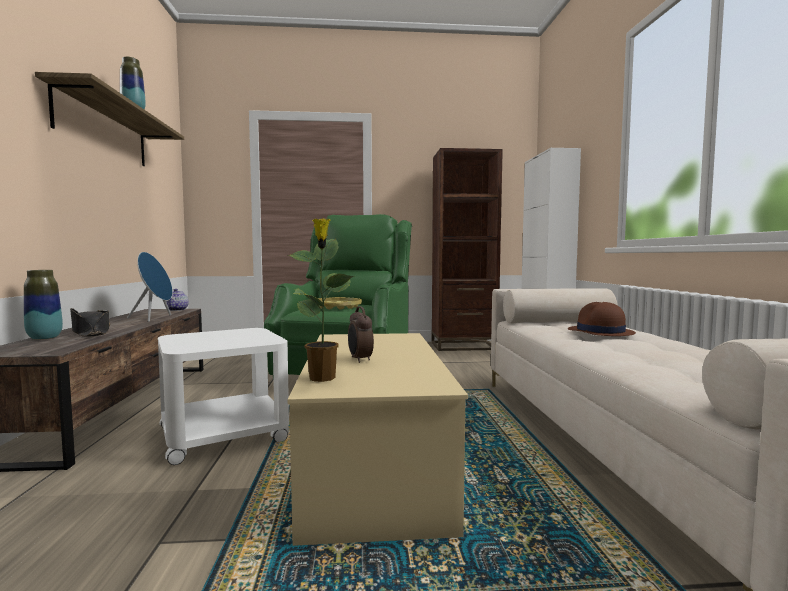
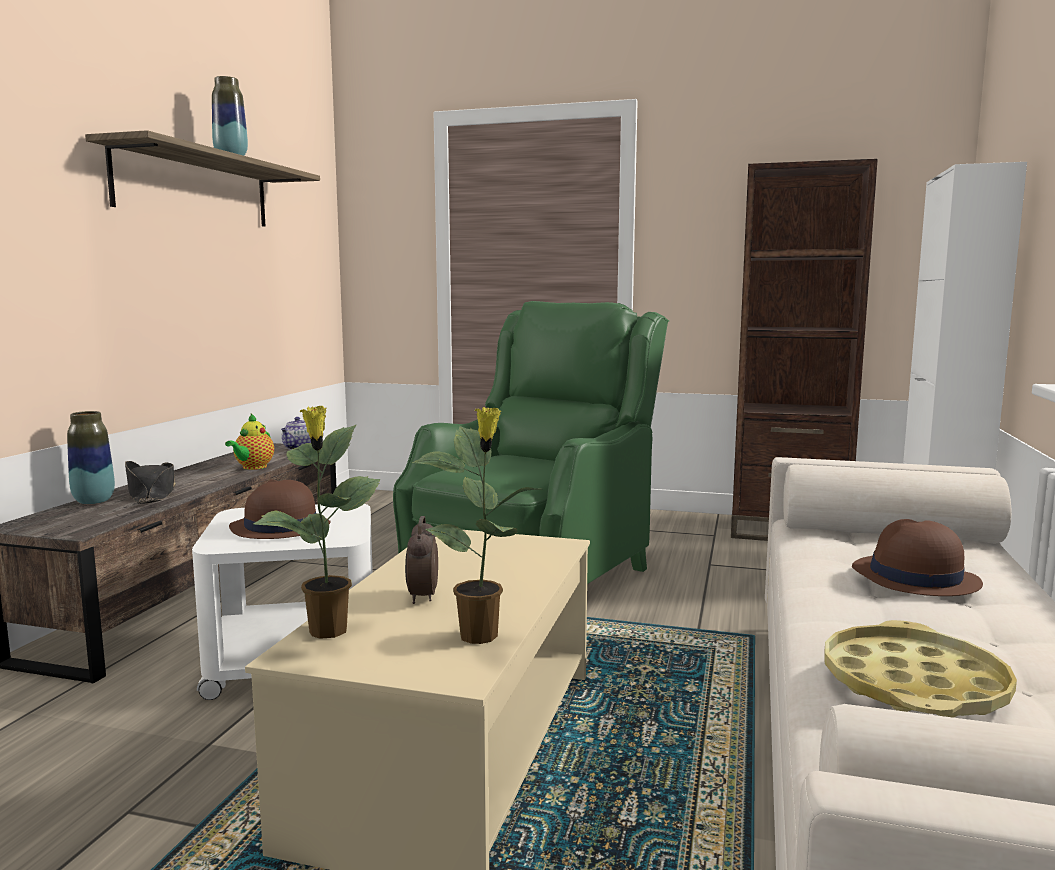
camera: 20 degrees right, 5 degrees up
(154, 318) = (253, 467): blue speaker -> teapot
(216, 339) = (280, 527): none -> brown hat
(336, 307) = (508, 467): yellow tray -> yellow tray (914, 685)
(423, 371) = (481, 636): none -> potted plant

